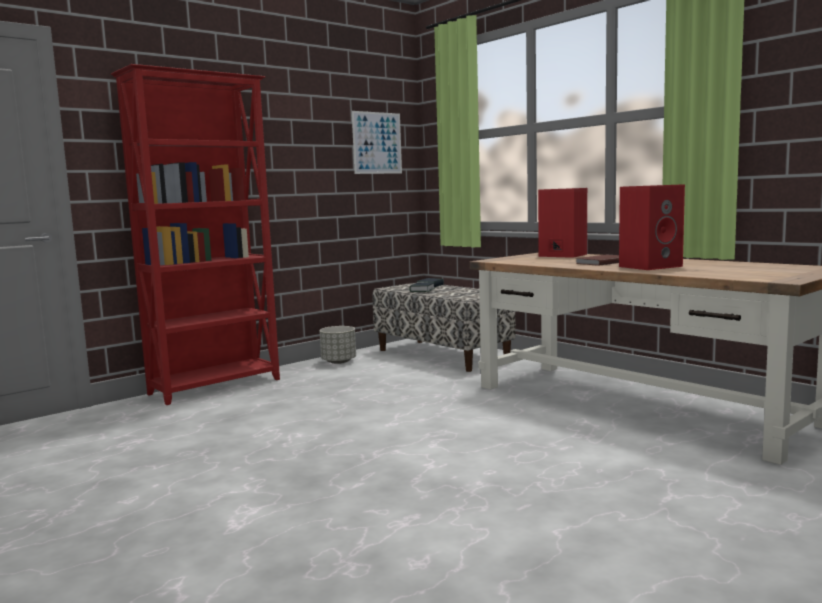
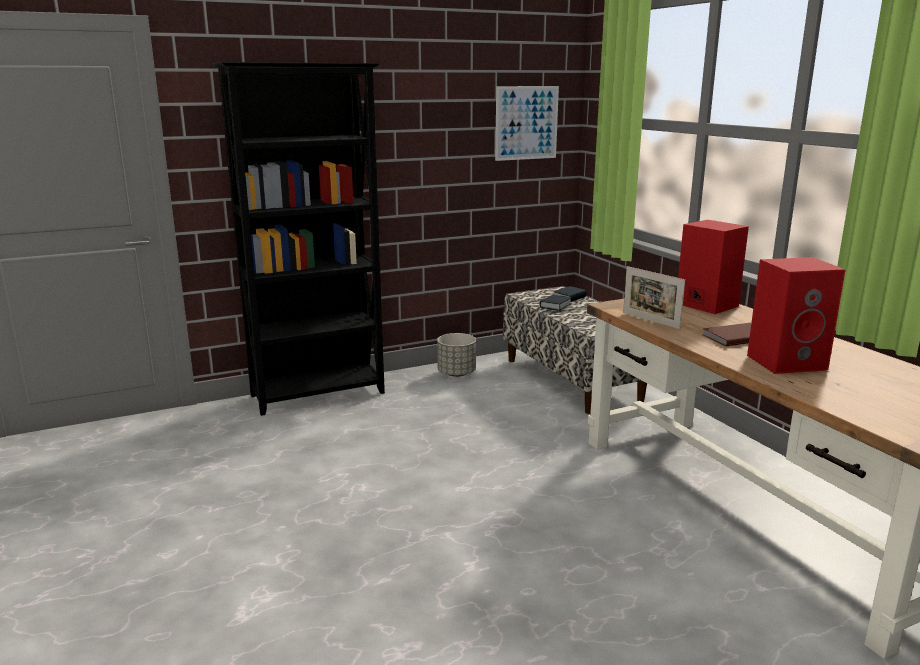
camera: 15 degrees right, 10 degrees up
(217, 387) = (319, 394): red bookcase -> black bookcase
(529, 262) = (650, 320): none -> picture frame

